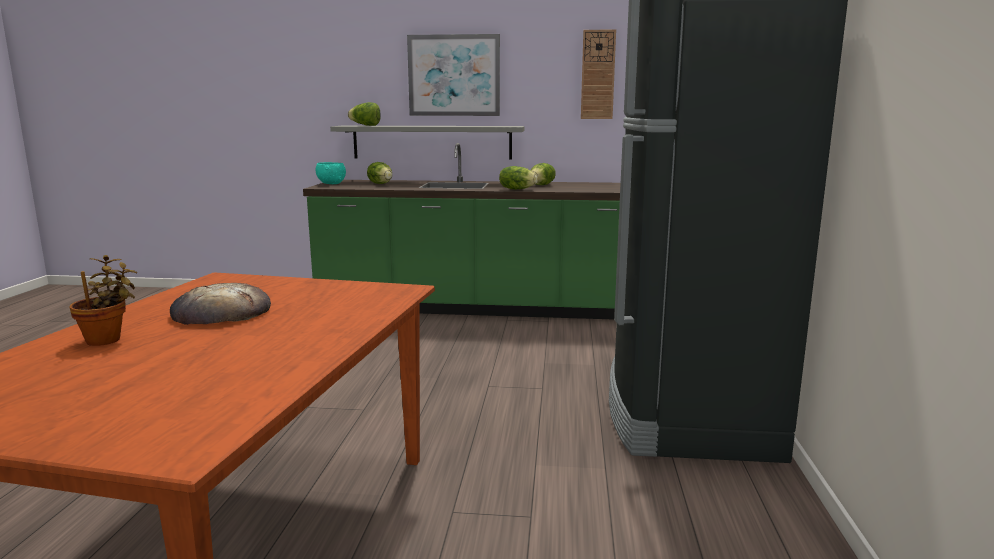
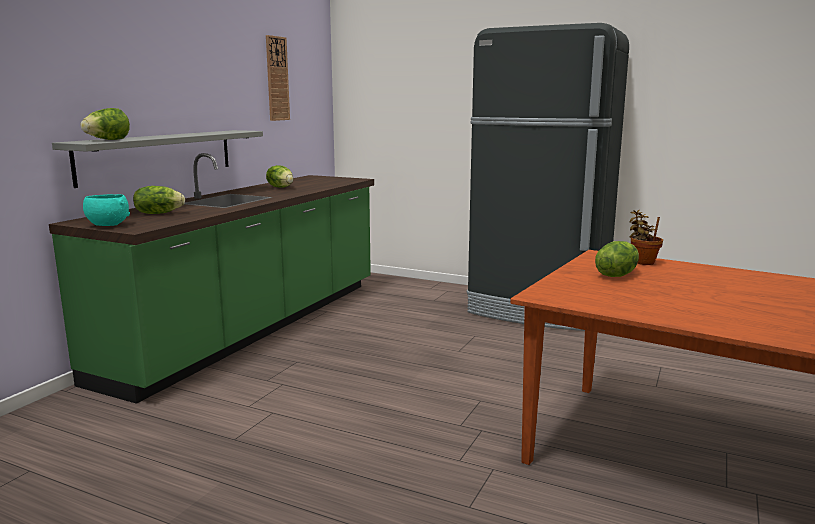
camera: 70 degrees left, 0 degrees up
(108, 340) = (753, 319): potted plant -> potted plant (642, 262)
(221, 312) = (668, 293): bread -> none
(454, 75) = (173, 74): picture -> none
(517, 189) = (298, 192): lettuce -> lettuce (616, 275)

